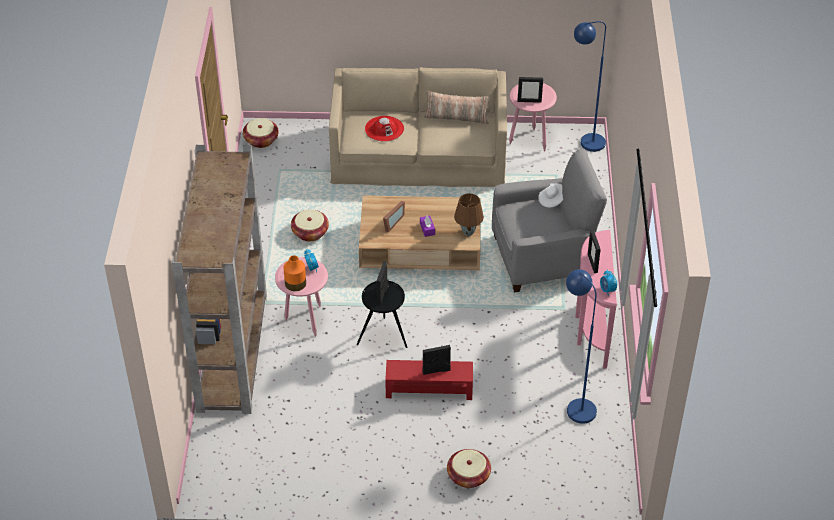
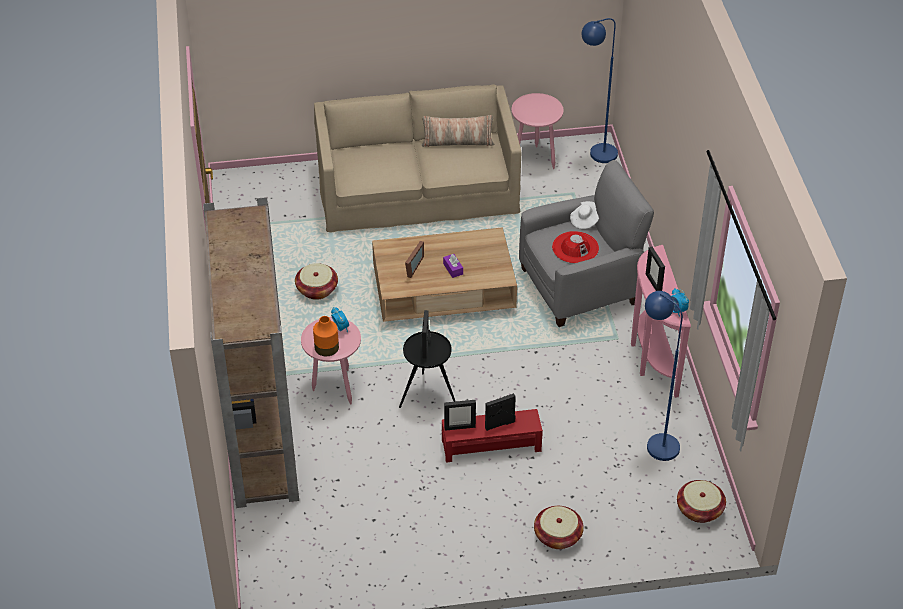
camera: 10 degrees left, 0 degrees up
(261, 140) = (237, 193): basket -> basket (699, 509)
(384, 129) = (381, 164): red hat -> red hat (575, 247)
(468, 232) = (499, 267): brown table lamp -> none
(529, 100) = (535, 115): picture frame -> picture frame (459, 427)

